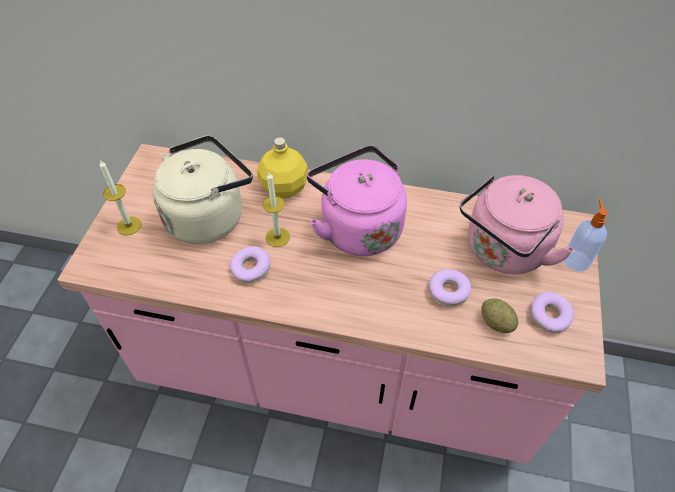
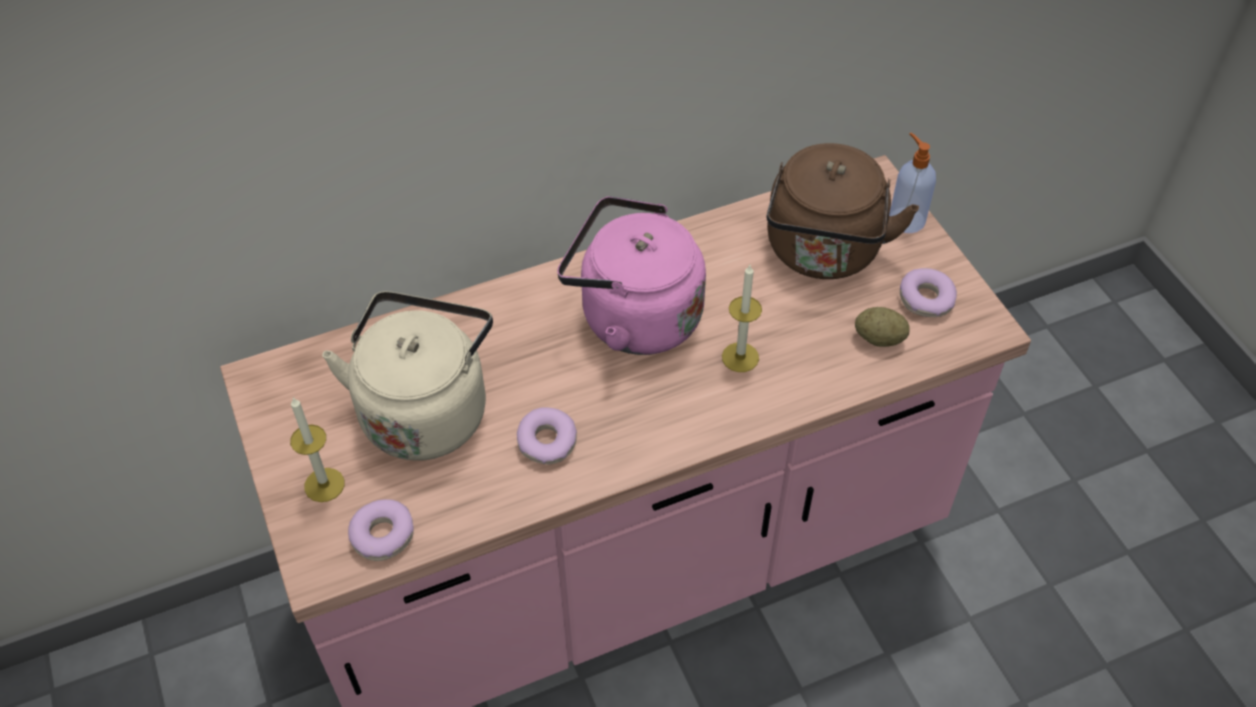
camera: 35 degrees left, 0 degrees up
(277, 237) = (544, 385): candle -> candle (740, 357)
(285, 188) = (494, 317): yellow bottle -> none
(448, 291) = (802, 333): donut -> donut (383, 535)
(503, 252) = (823, 253): pink kettle -> brown kettle

